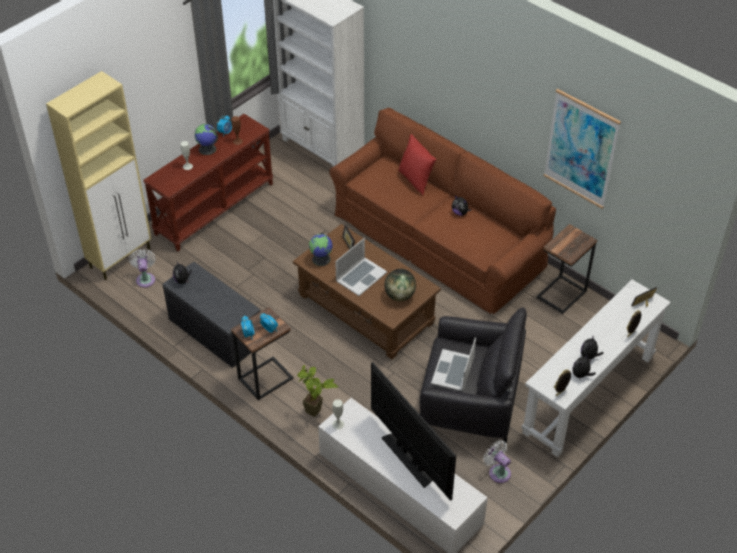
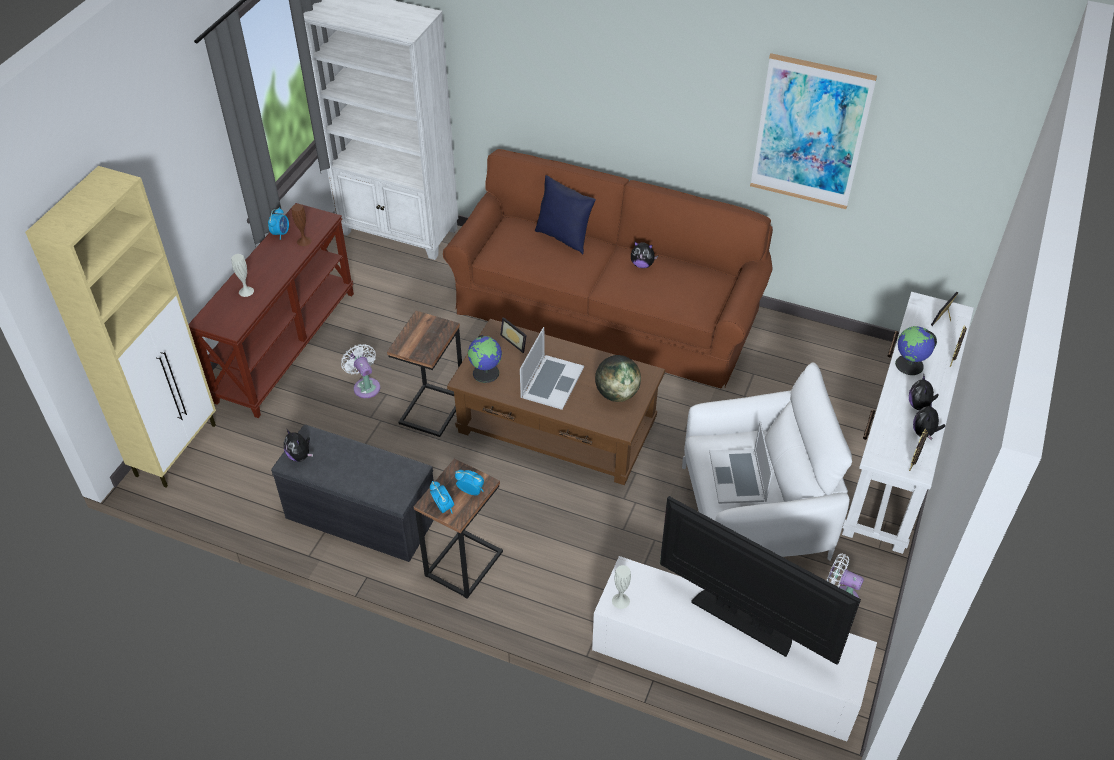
camera: 20 degrees left, 0 degrees up
(145, 278) = (226, 469): white fan -> white fan (365, 386)
(207, 149) = (264, 262): globe -> globe (909, 365)
(317, 415) = (560, 594): potted plant -> none
(416, 180) = (564, 237): red pillow -> blue pillow
(469, 401) = (753, 512): black armchair -> white armchair
(562, 294) = (795, 340): side table -> side table (433, 410)

